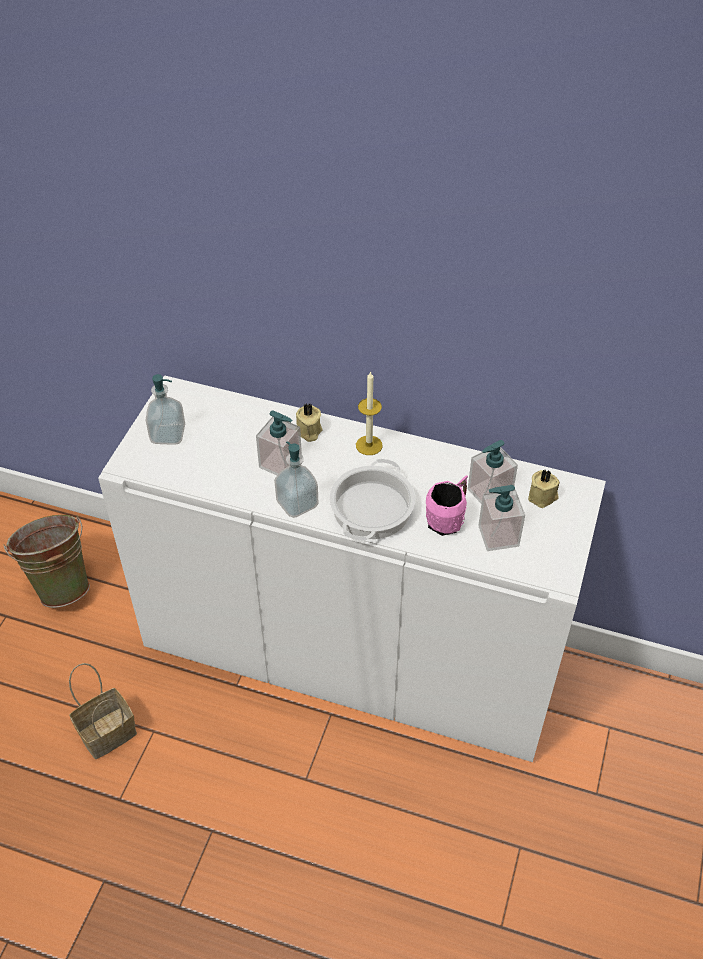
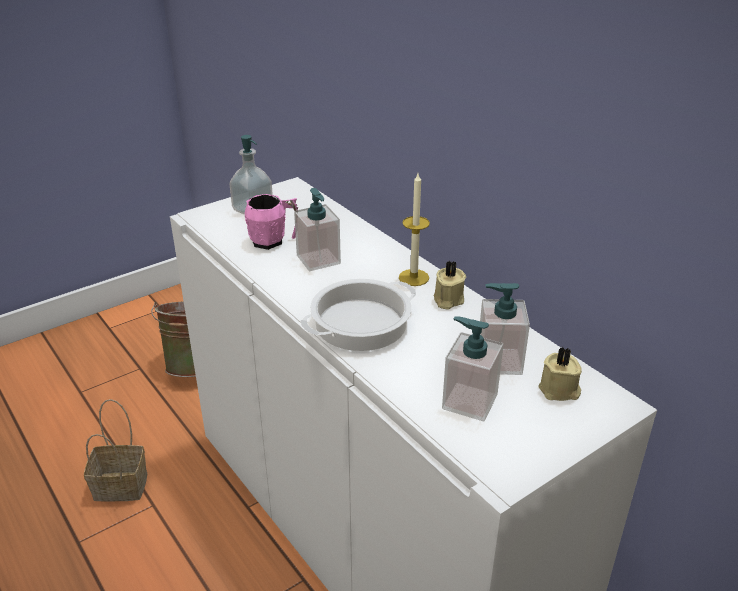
camera: 35 degrees right, 15 degrees down
(297, 503) = (298, 291): soap dispenser -> none
(308, 432) = (369, 248): beige candle -> beige candle (447, 300)
(448, 519) = (428, 363): pink mug -> pink mug (273, 240)

